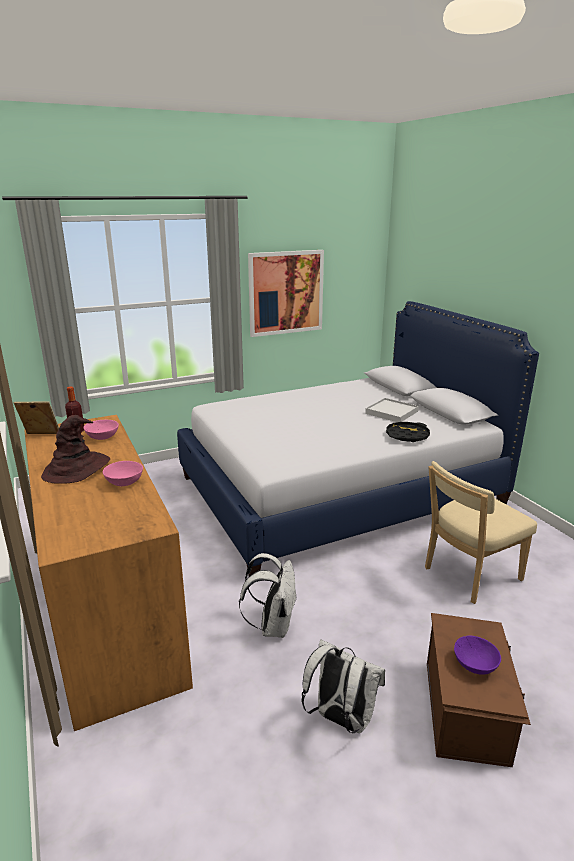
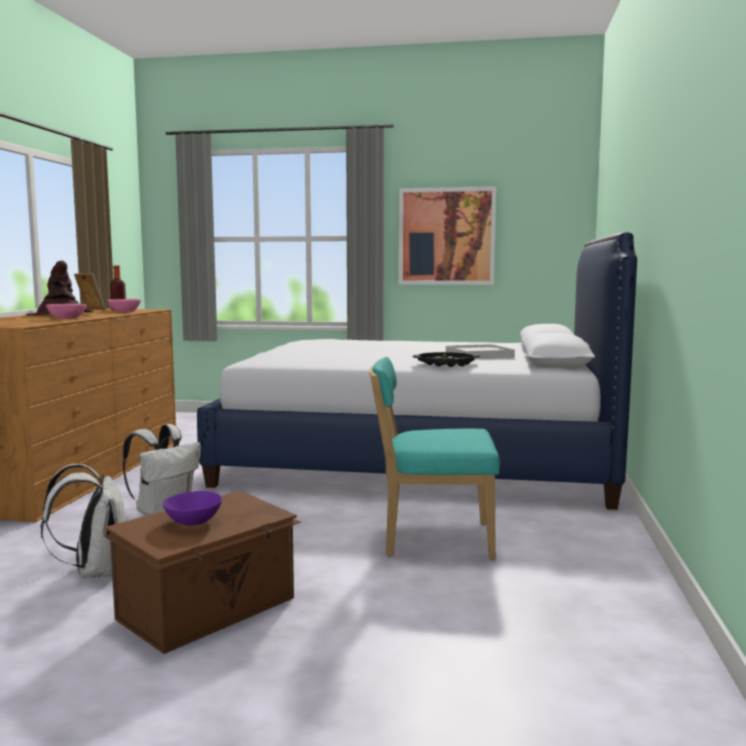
camera: 35 degrees right, 15 degrees down
(468, 575) = (431, 539): beige chair -> turquoise chair

